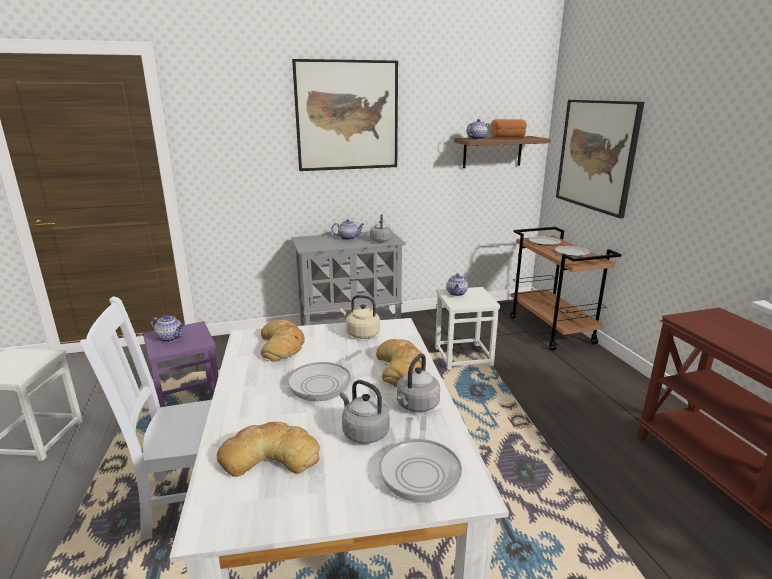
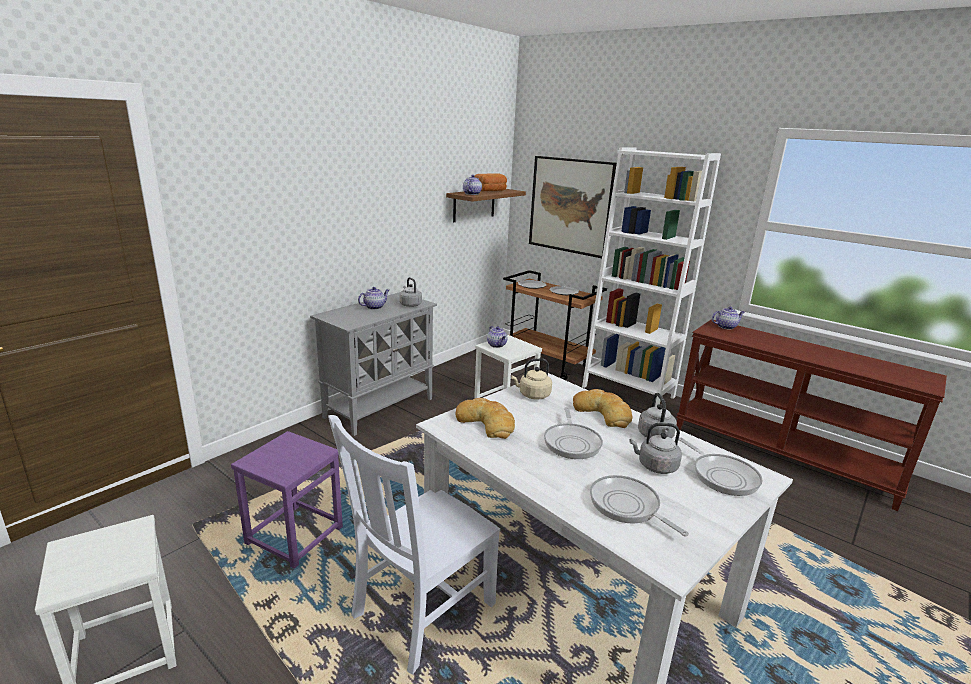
camera: 35 degrees left, 0 degrees up
(170, 338) = (278, 459): teapot -> teapot (726, 326)
(270, 456) = (627, 506): bread -> frying pan
(347, 116) = (357, 174): picture -> none
(619, 380) = (628, 392): none -> white bookcase

